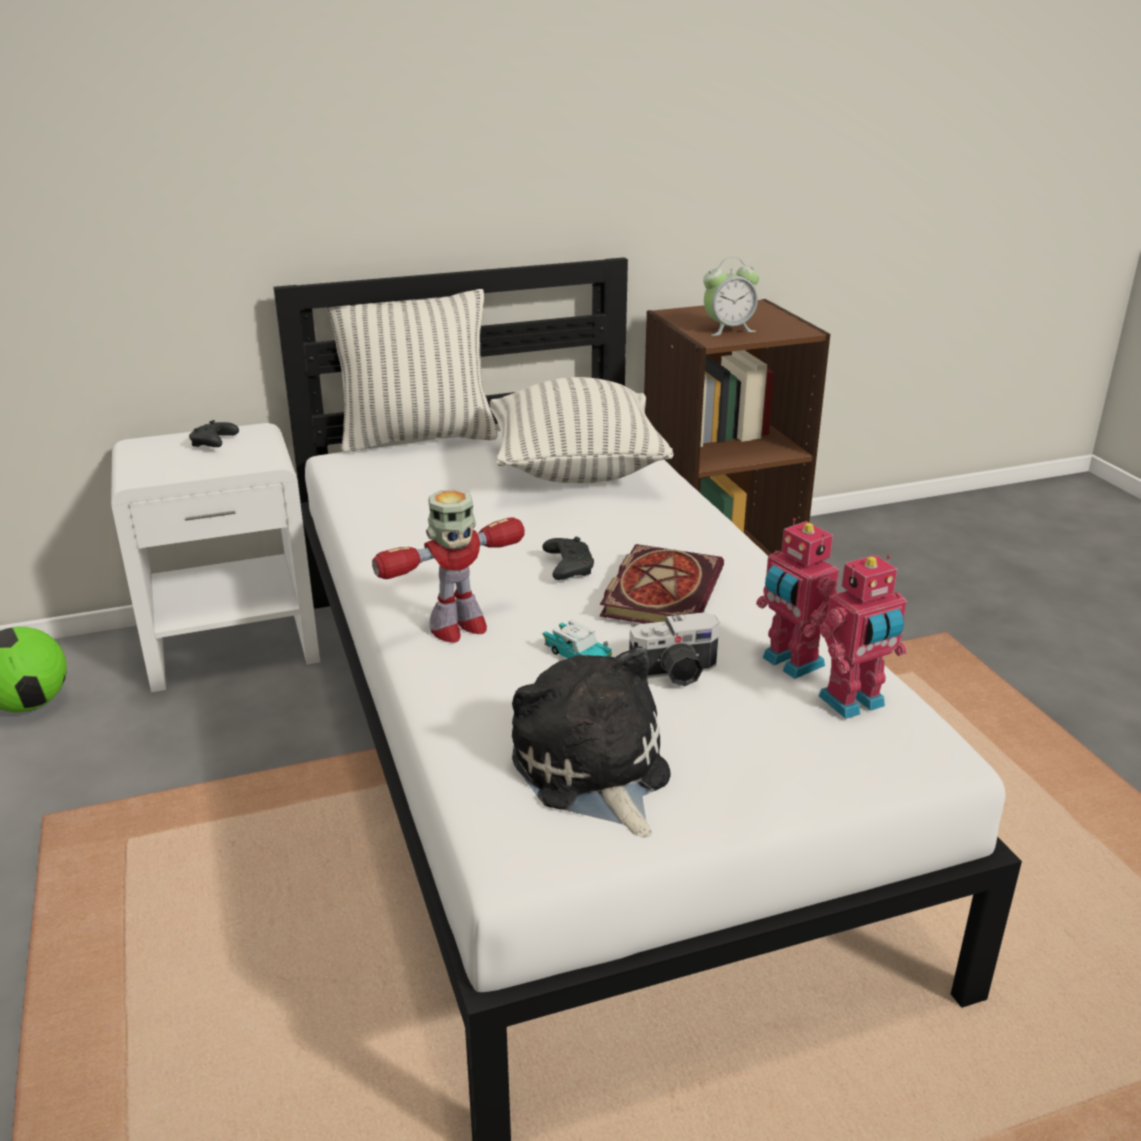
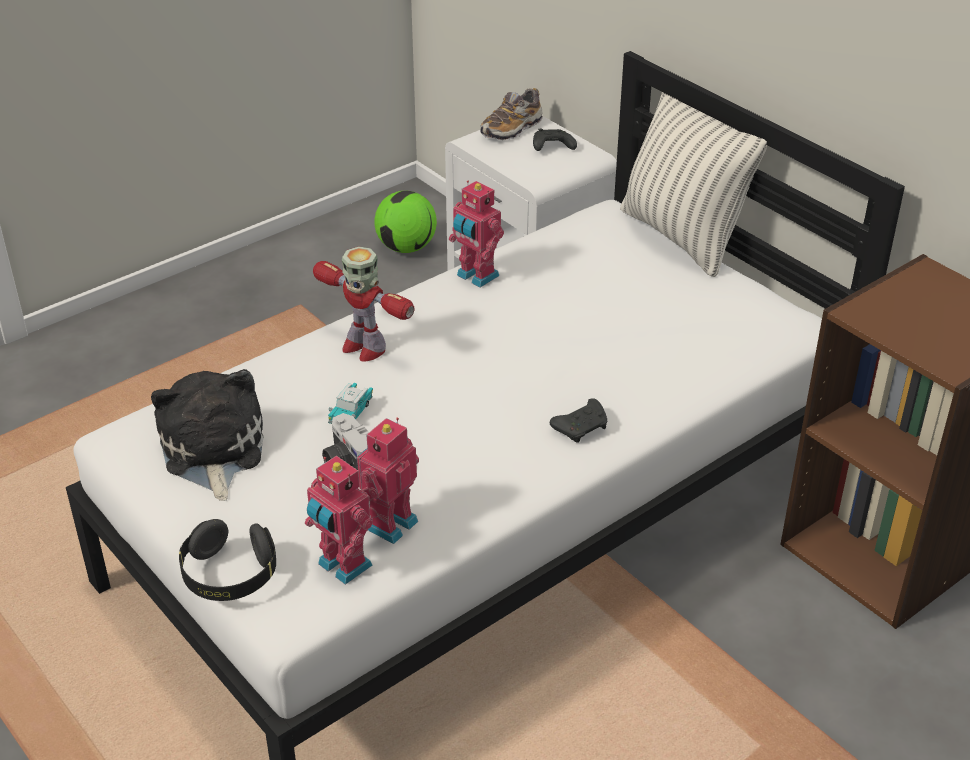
camera: 70 degrees right, 10 degrees up
(146, 455) = (512, 129): none -> shoe
(382, 540) = (476, 276): none -> toy robot
(567, 567) = (482, 375): black game controller -> black game controller (581, 427)
(576, 470) = (672, 337): pillow -> none
(593, 772) = (212, 451): plush toy -> plush toy turned 60 degrees counterclockwise
(660, 590) = (469, 432): book -> none
(728, 329) = (903, 317): alarm clock -> none
(852, 786) = (229, 575): none -> black headphones

